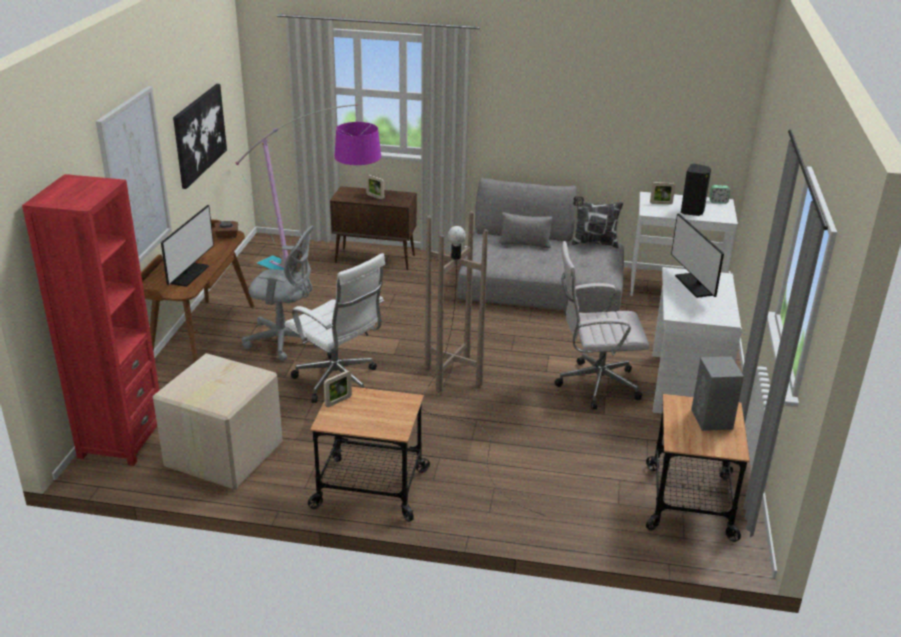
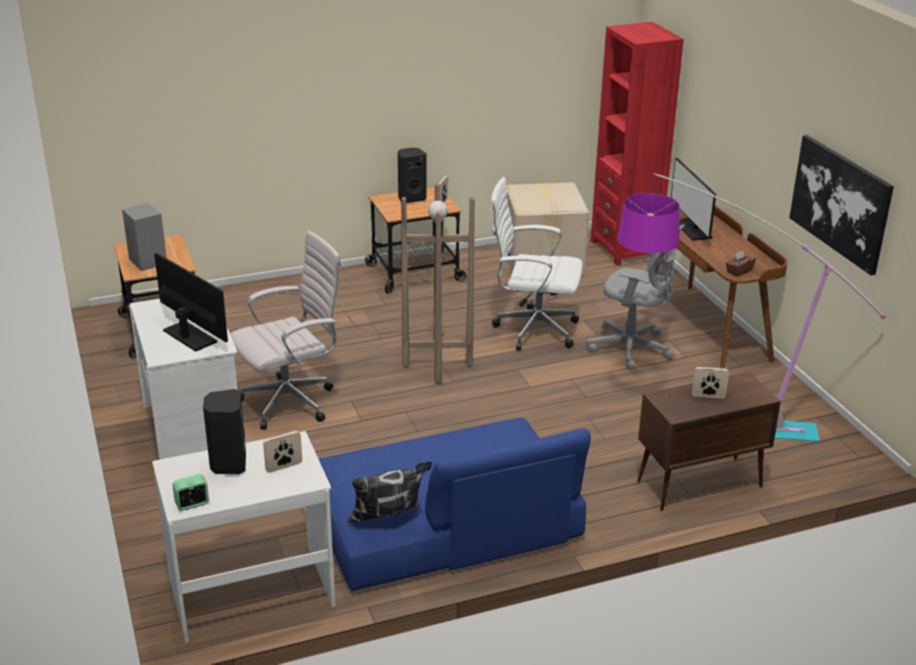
camera: 150 degrees right, 0 degrees up
(134, 180) = (742, 129): picture -> none
(285, 341) = (633, 349): grey office chair -> grey office chair turned 135 degrees counterclockwise
(364, 420) = (411, 198): none -> black speaker
(542, 285) = (444, 521): grey sofa -> blue sofa

